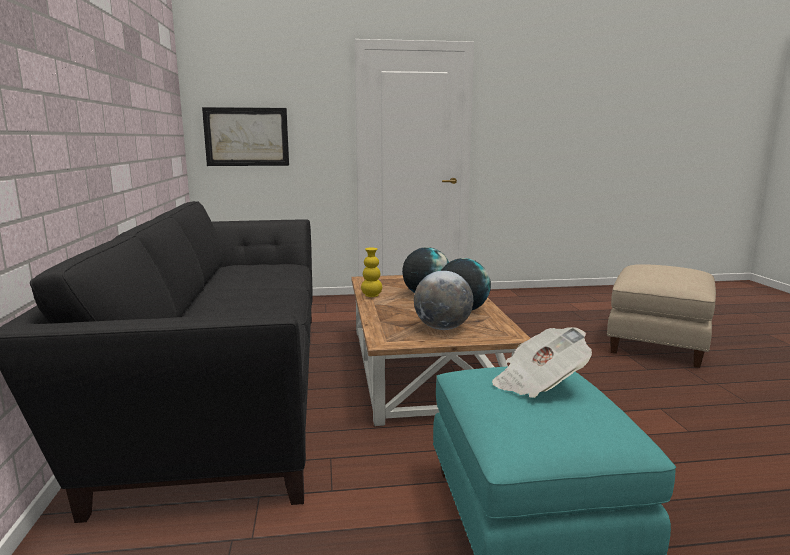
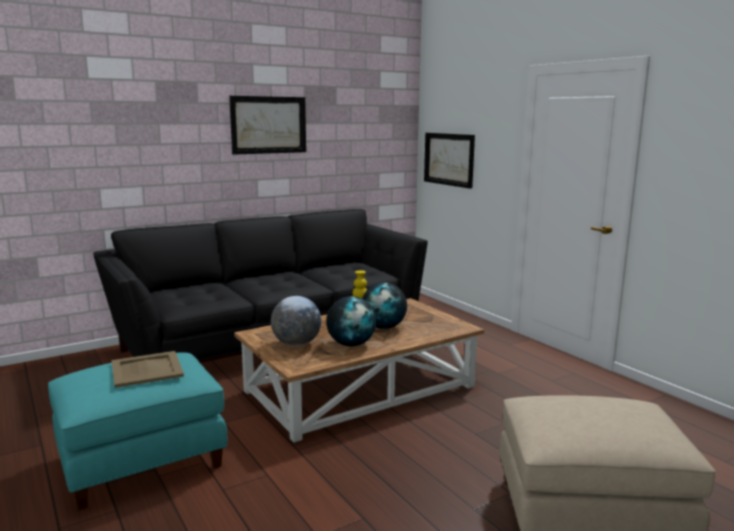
camera: 65 degrees right, 0 degrees up
(110, 76) = (268, 125): none -> picture
(538, 383) = (146, 369): newspaper -> beige tray

